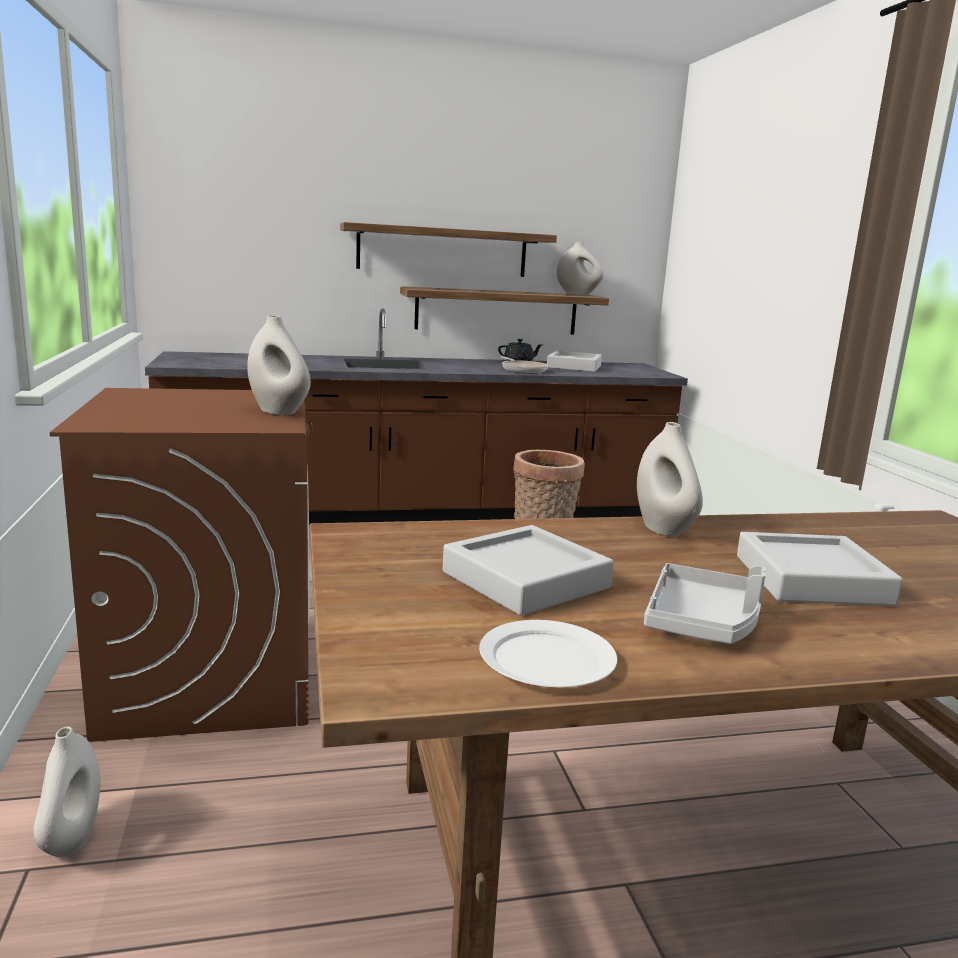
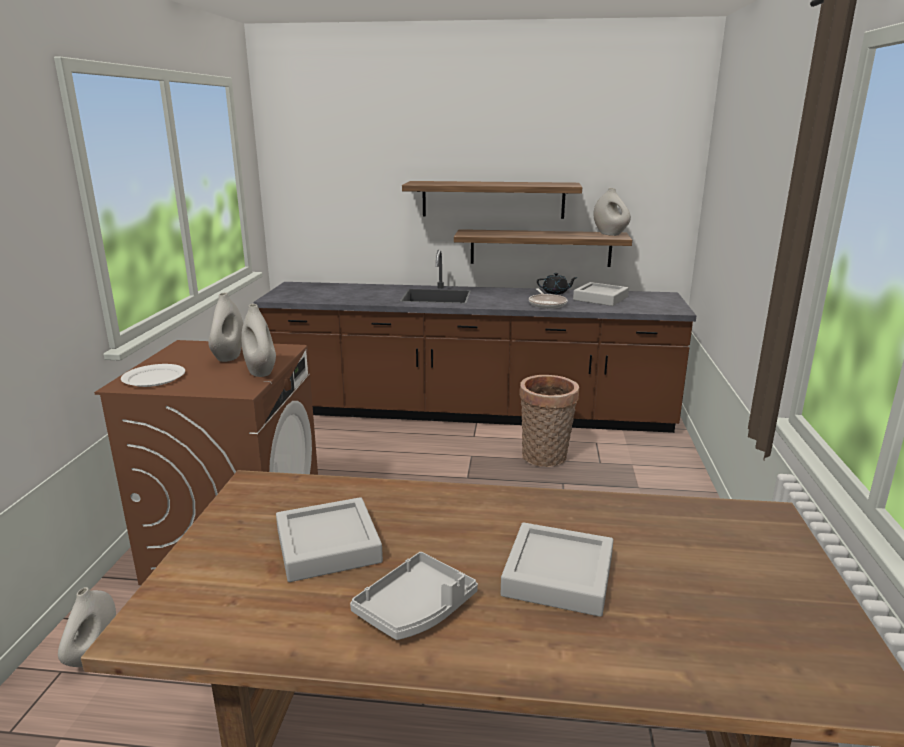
camera: 20 degrees right, 5 degrees up
(546, 659) = (265, 627): white plate -> white plate (154, 378)
(663, 529) = (493, 502): white vase -> white vase (229, 357)

